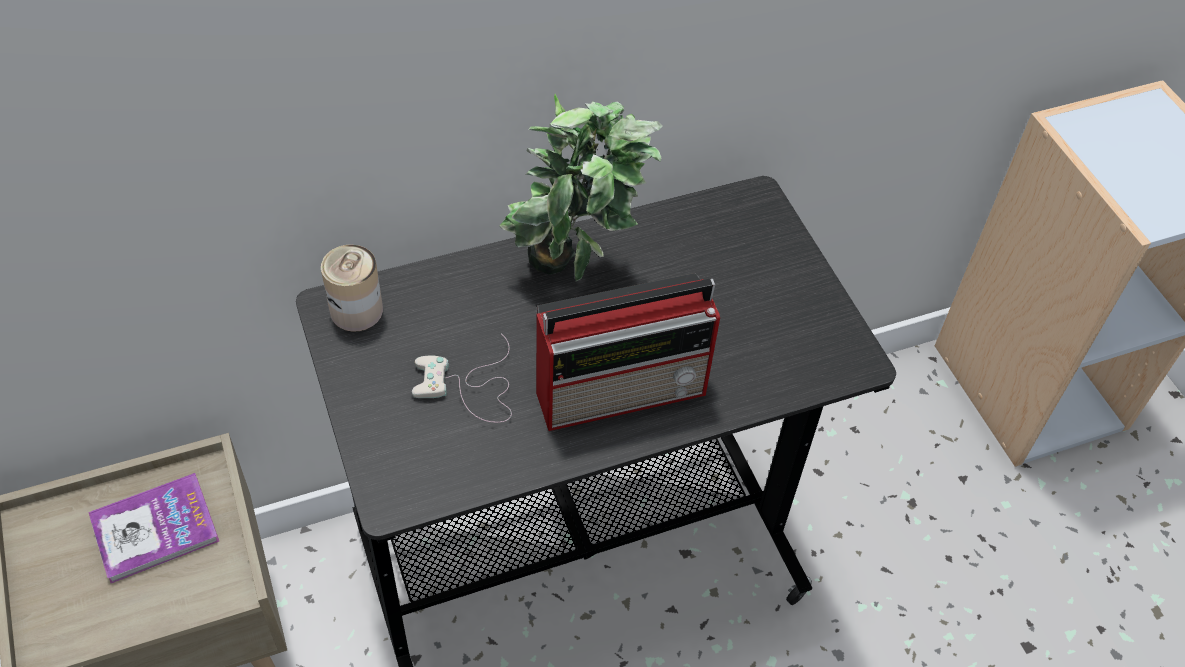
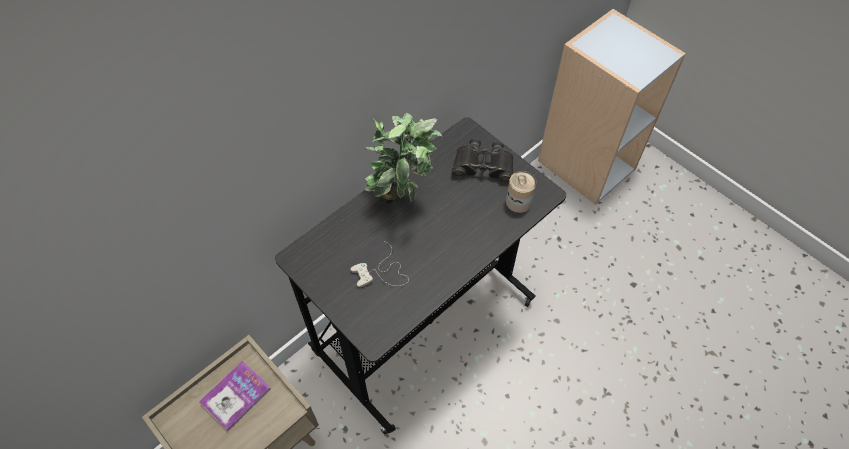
camera: 20 degrees left, 5 degrees up
(356, 310) = (308, 255): can -> can (518, 202)
(624, 390) = (452, 246): radio -> none
(756, 271) = (483, 166): none -> black binoculars

